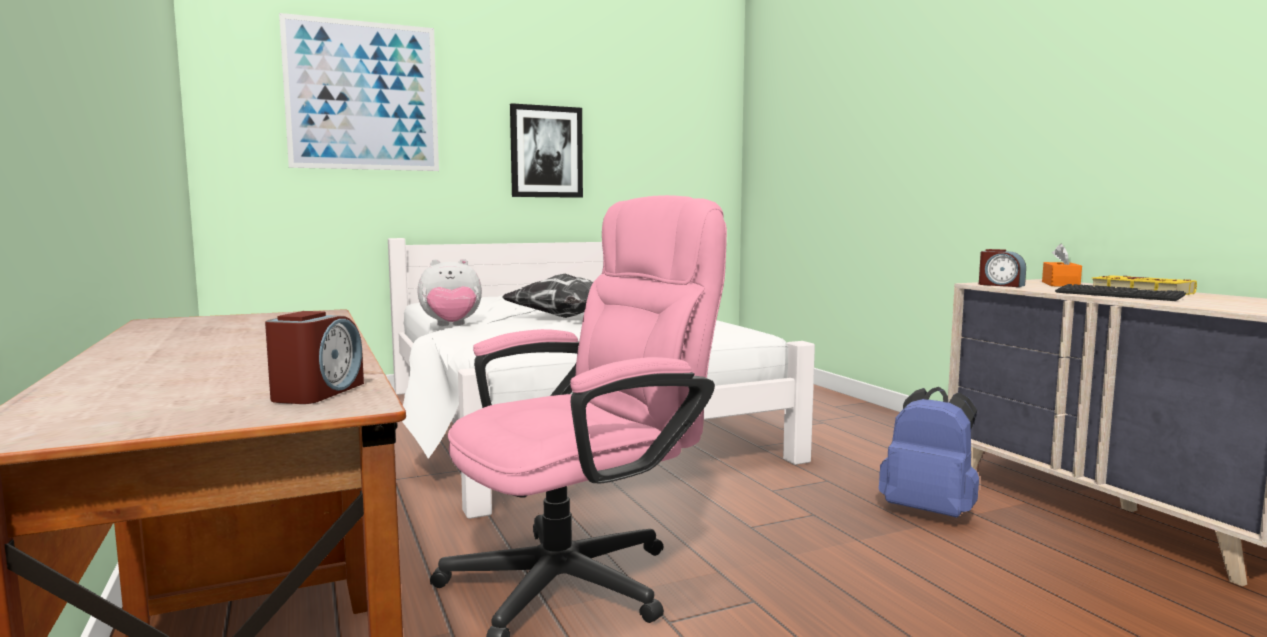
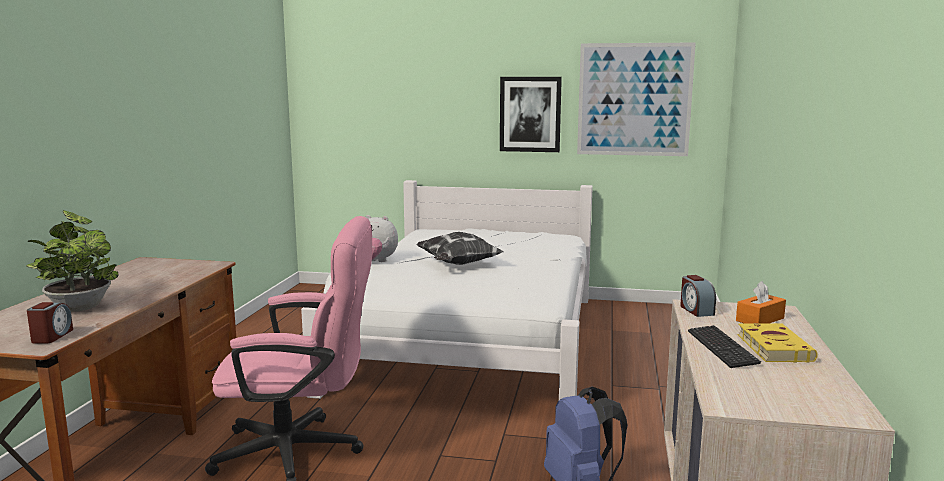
camera: 35 degrees right, 5 degrees up
(227, 363) = (79, 306): none -> potted plant
(317, 392) = (52, 336): alarm clock -> alarm clock turned 45 degrees counterclockwise
(363, 96) = (393, 77): picture -> picture (634, 100)

